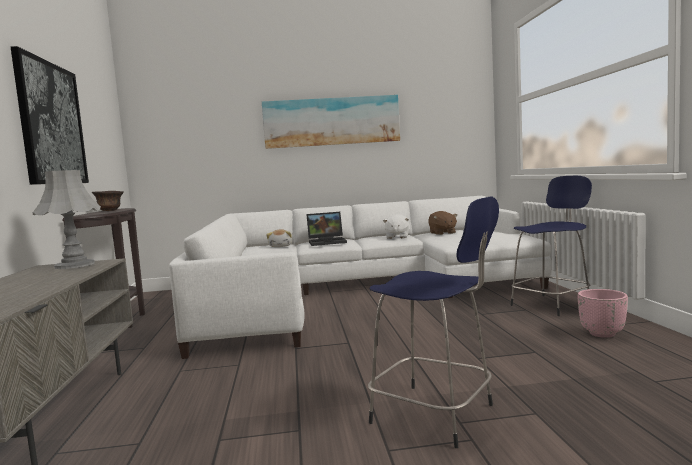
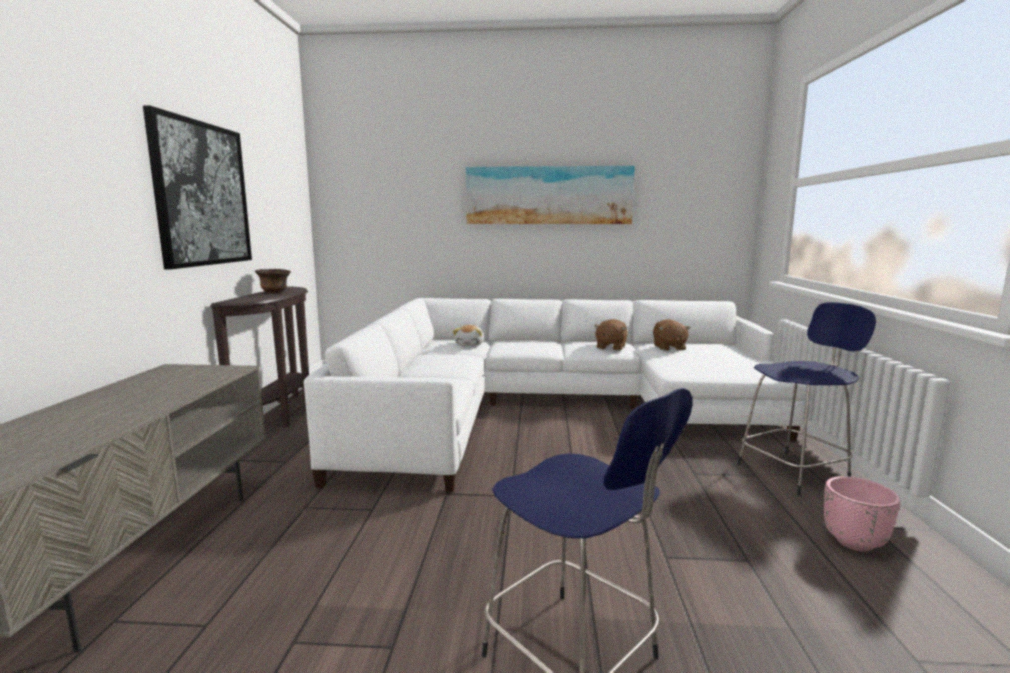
camera: 10 degrees right, 5 degrees up
(74, 265) = (197, 372): grey table lamp -> none
(328, 242) = (525, 345): laptop -> none
(397, 237) = (610, 347): white plush toy -> brown plush toy

